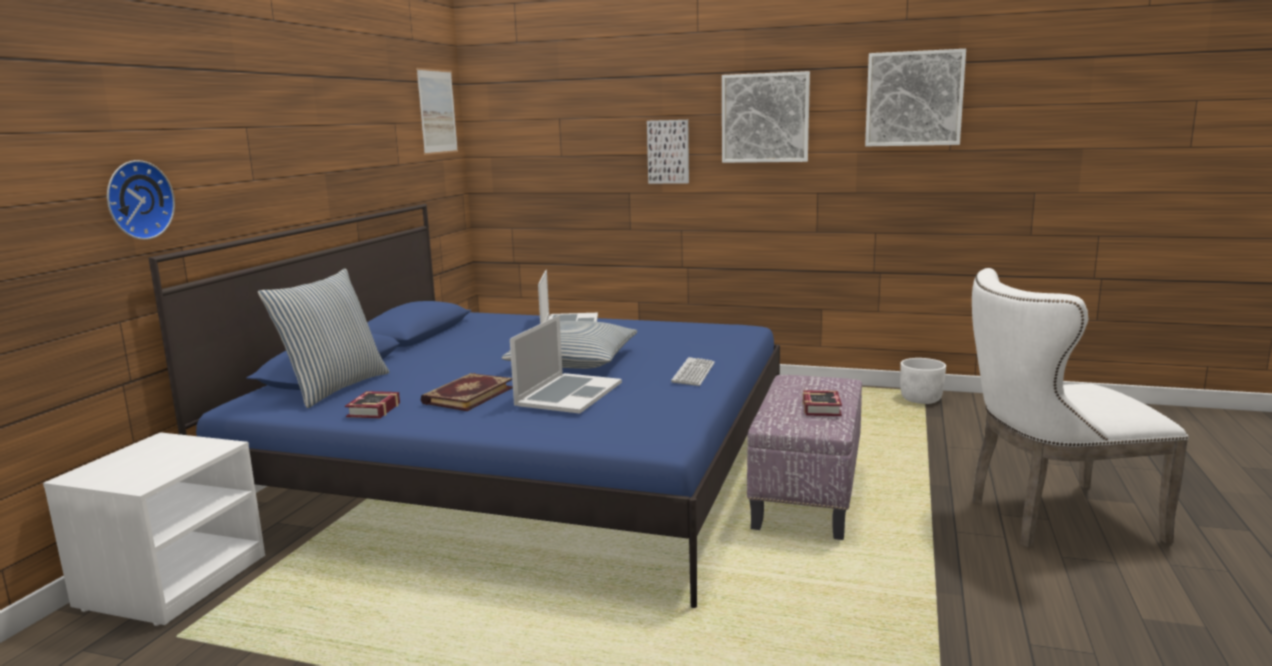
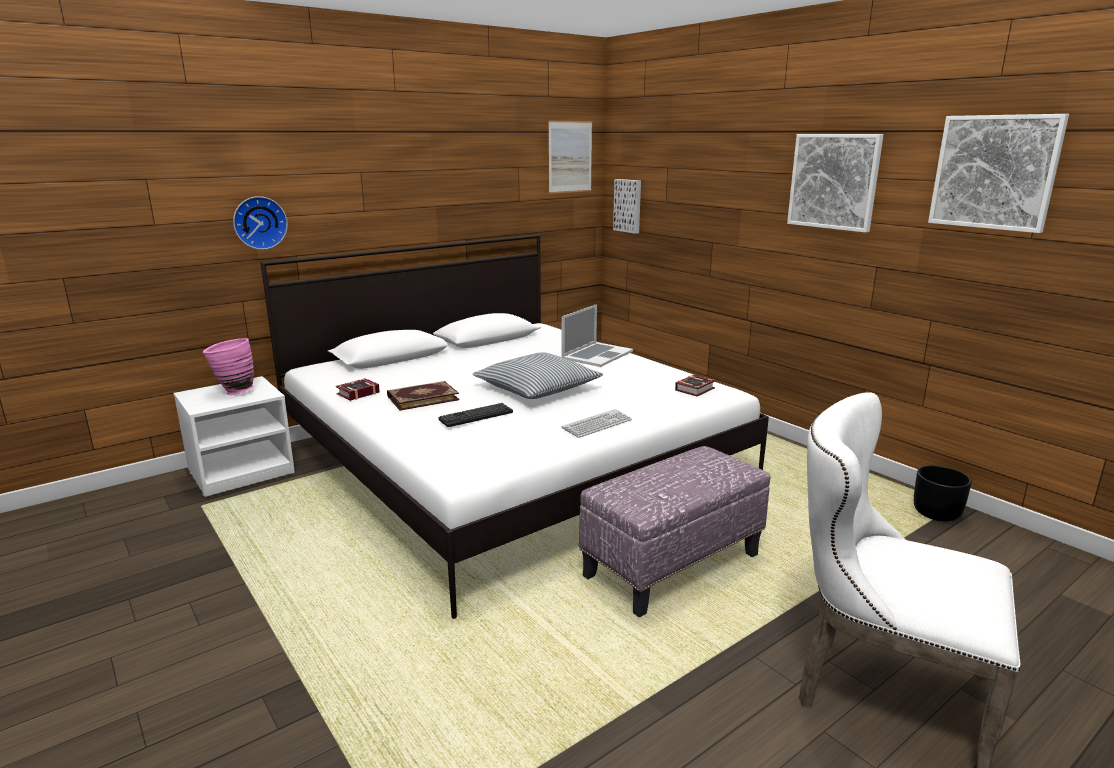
camera: 35 degrees right, 5 degrees up
(155, 457) = (233, 392): none -> pink vase
(334, 388) = (369, 370): pillow -> none
(529, 466) = (510, 463): blue bed -> white bed
(568, 393) = (476, 416): laptop -> keyboard
(668, 151) = (746, 207): picture -> picture (628, 205)
(823, 407) = (669, 490): book -> book (696, 389)
(921, 399) = (937, 513): white planter -> black planter

